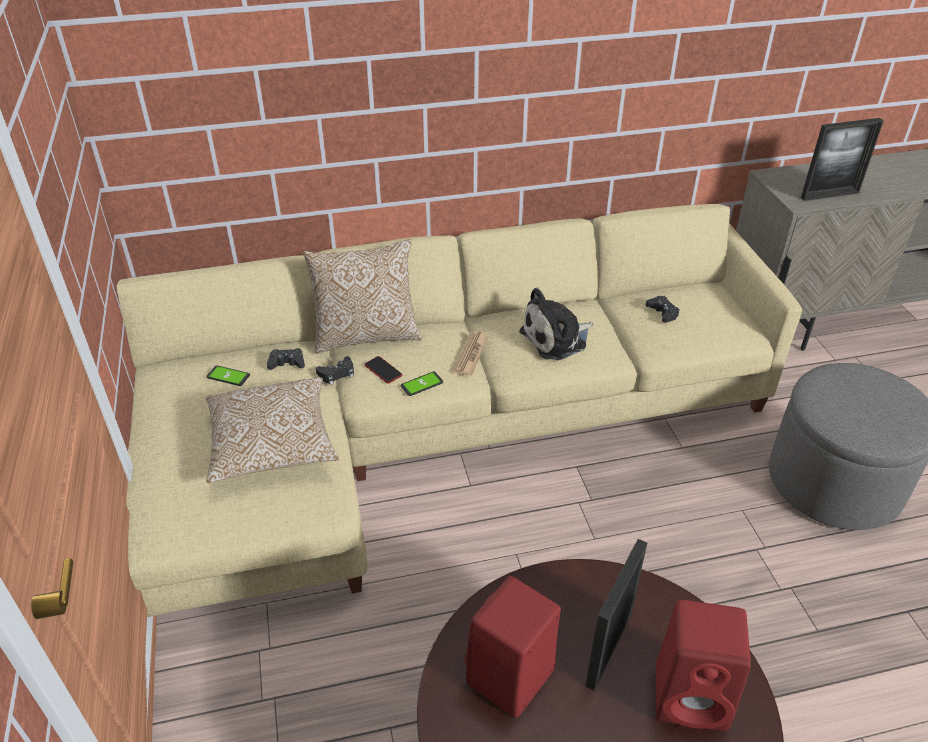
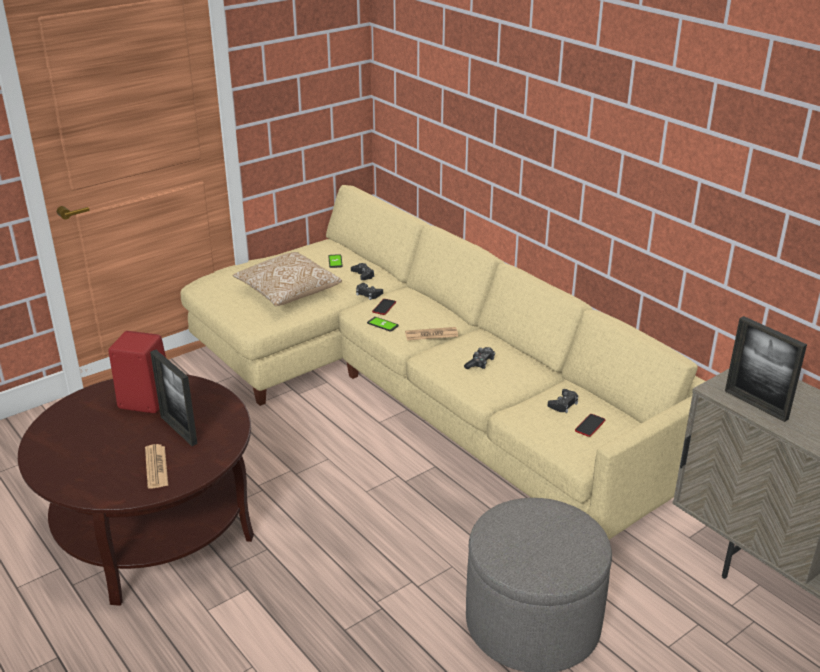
camera: 65 degrees right, 10 degrees down
(366, 335) = (416, 293): pillow -> none
(557, 339) = (480, 363): plush toy -> game controller
(608, 649) = (178, 430): picture frame -> picture frame turned 135 degrees counterclockwise
(693, 696) = (156, 467): red speaker -> newspaper
(705, 310) = (590, 426): none -> phone

